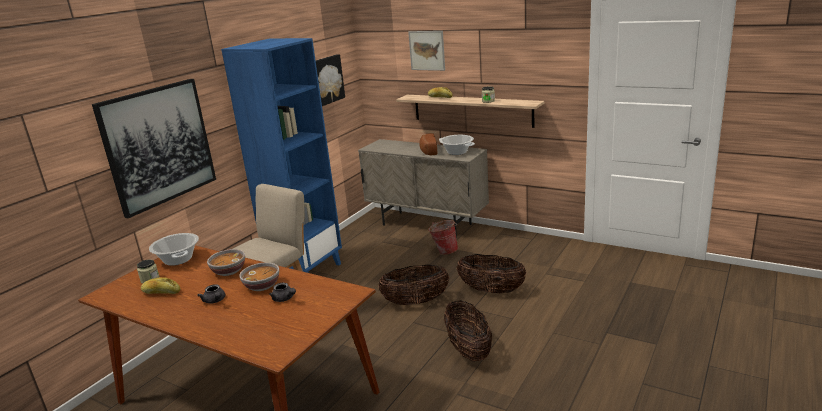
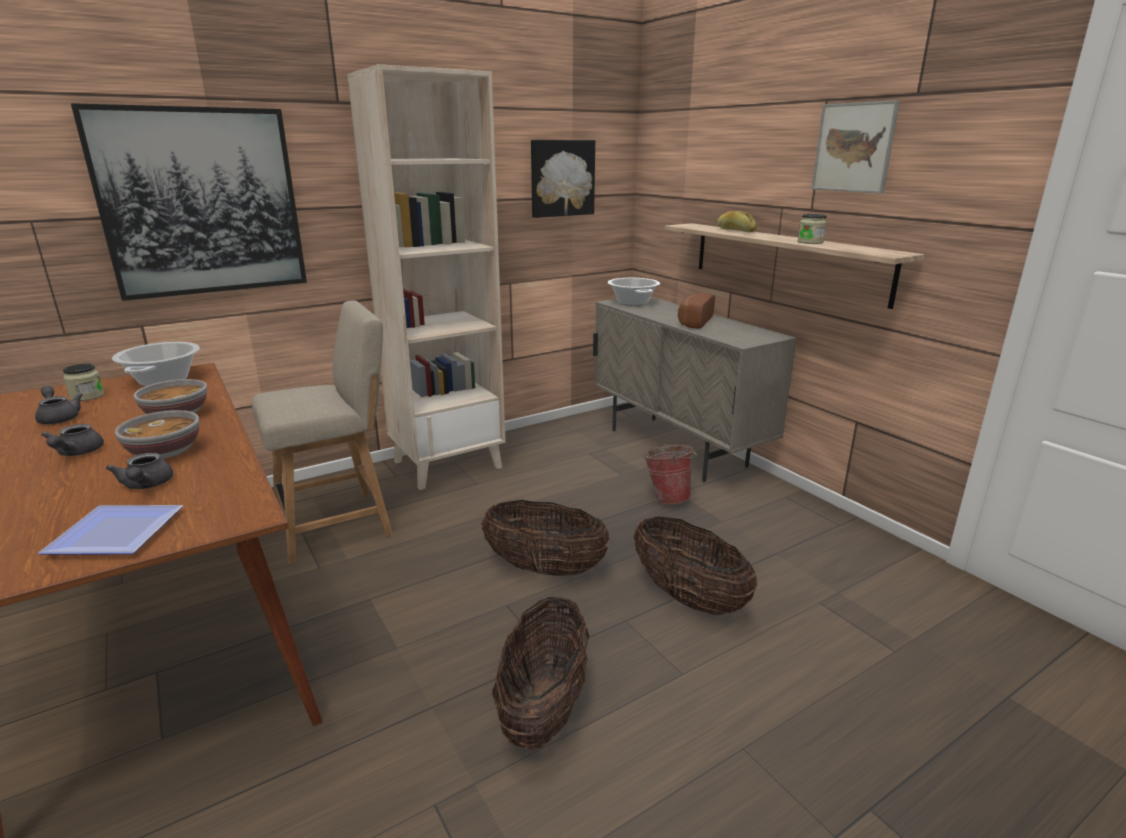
camera: 25 degrees right, 0 degrees up
(161, 292) = (59, 418): bread -> grey teapot
(306, 271) = (448, 464): blue bookcase -> beige bookcase
(310, 317) = (111, 535): none -> plate
(427, 50) = (732, 143): picture -> picture (853, 147)
(457, 152) = (738, 332): cooking pot -> cooking pot (632, 303)

